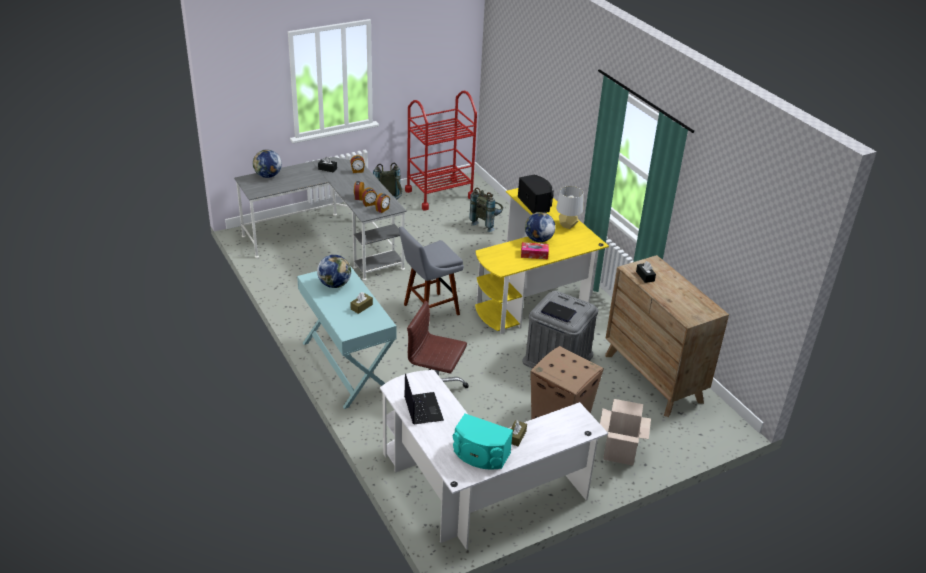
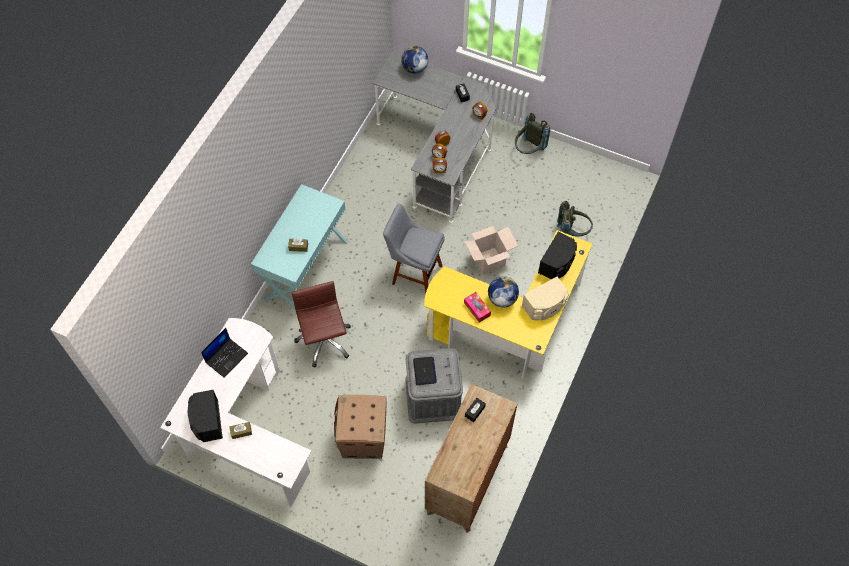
camera: 55 degrees right, 25 degrees up
(335, 284) = (310, 212): globe -> none
(439, 194) = (582, 172): red cart -> none
(480, 455) = (207, 421): turquoise speaker -> black speaker
(567, 225) = (545, 306): grey table lamp -> beige speaker
(619, 451) = (359, 501): cardboard box -> cardboard box (489, 261)

